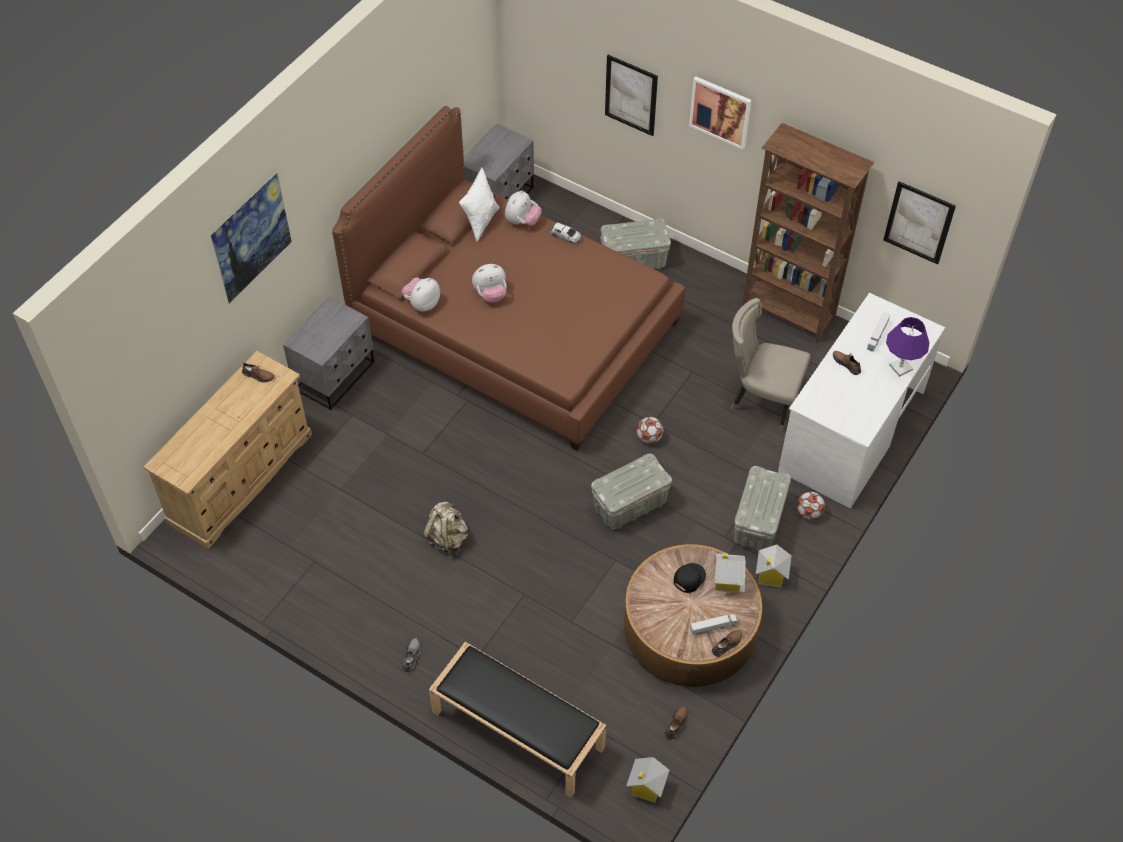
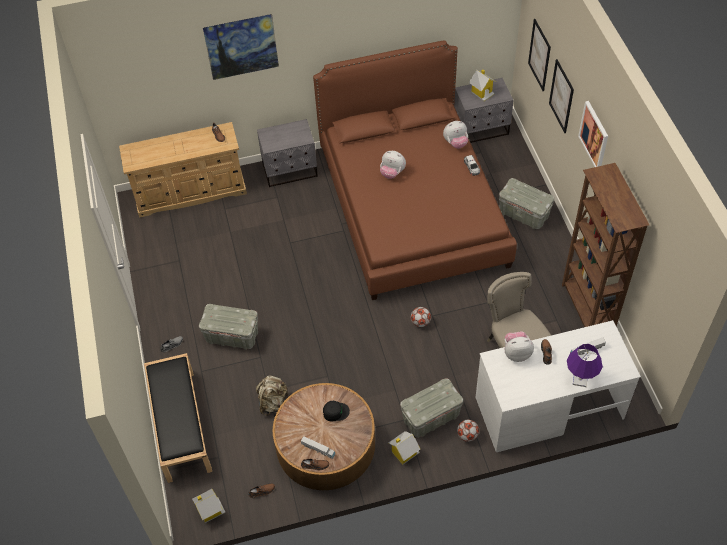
camera: 45 degrees right, 0 degrees up
(422, 304) = (350, 154): plush toy -> plush toy (516, 353)
(447, 538) = (254, 297): beige backpack -> beige backpack (273, 402)
(480, 222) = (431, 128): white pillow -> none
(629, 505) = (368, 352): grey storage box -> grey storage box (231, 336)
(728, 580) = (355, 430): toy house -> toy house (482, 92)
(919, 222) = (664, 290): picture -> picture (539, 55)

